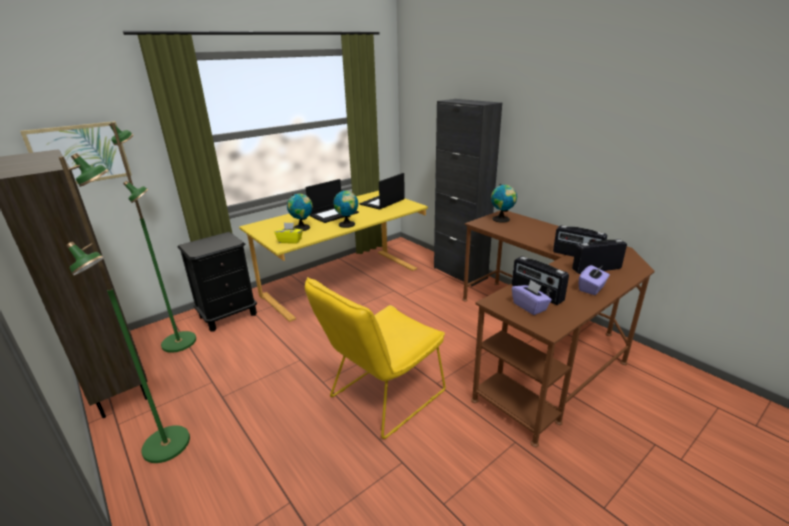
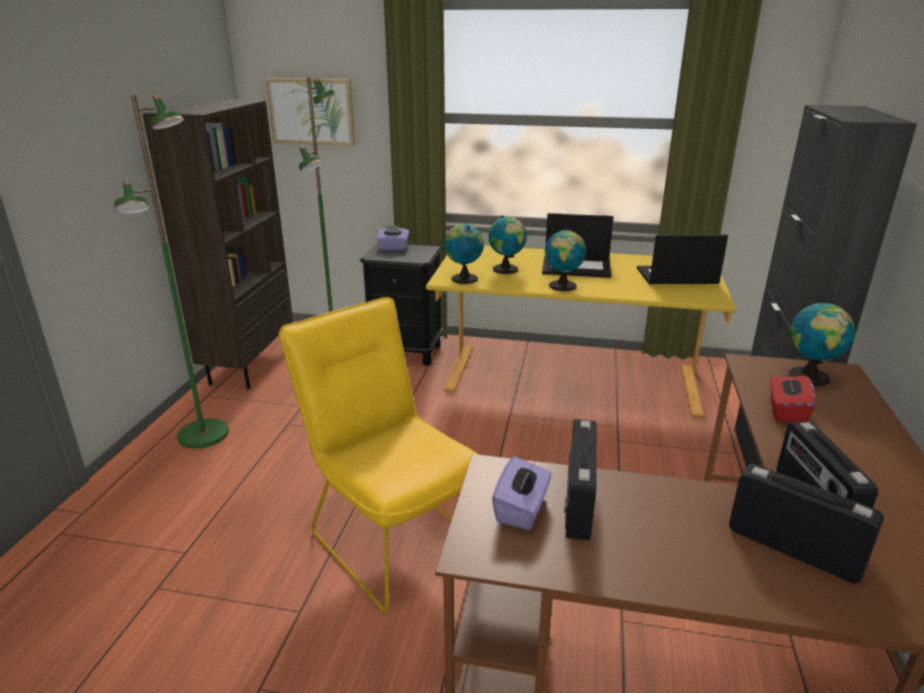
camera: 50 degrees right, 0 degrees up
(290, 241) = (463, 278): yellow tissue box -> globe
(381, 398) = (391, 534): yellow chair -> yellow chair turned 45 degrees clockwise
(518, 233) = (786, 412): none -> red tissue box
(592, 288) = (694, 565): purple tissue box -> purple tissue box (393, 248)

